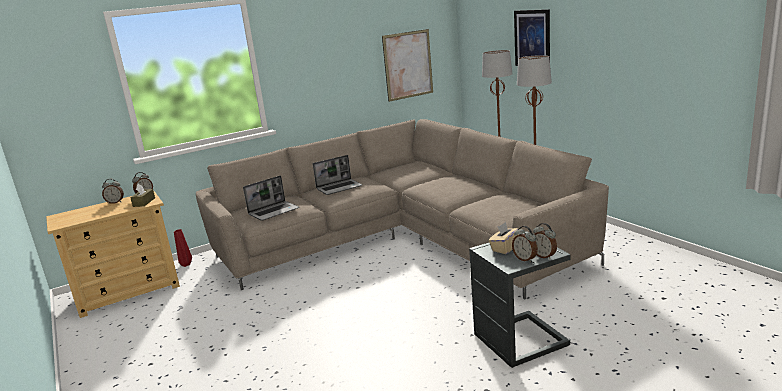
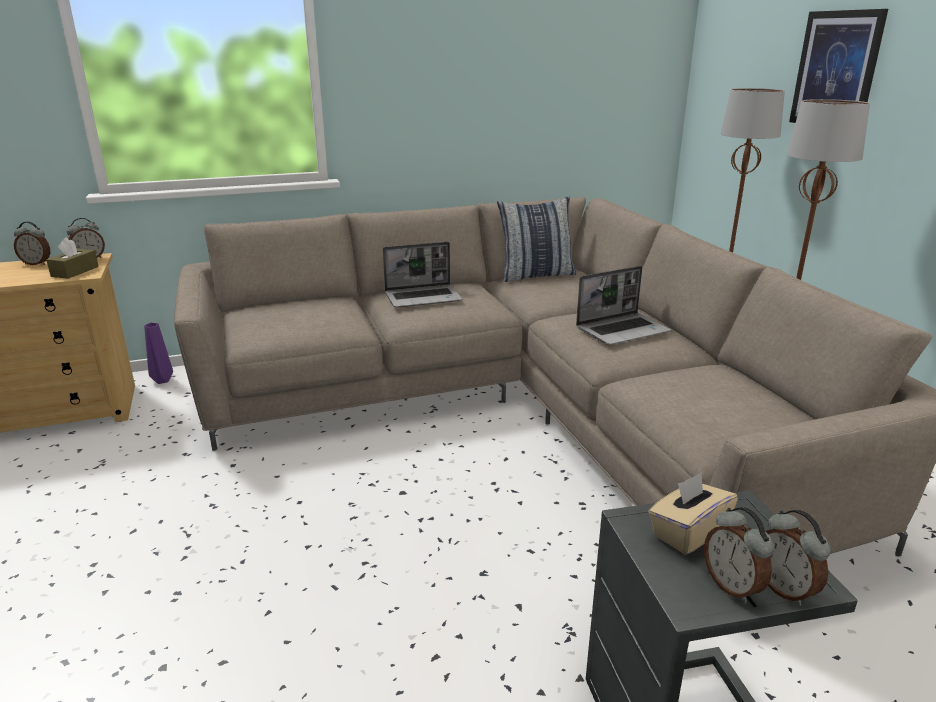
camera: 10 degrees right, 5 degrees up
(186, 264) = (163, 380): red vase -> purple vase
(274, 211) = (292, 323): laptop -> laptop (623, 330)
(396, 167) = (536, 275): none -> pillow
(408, 65) = (592, 100): picture -> none

